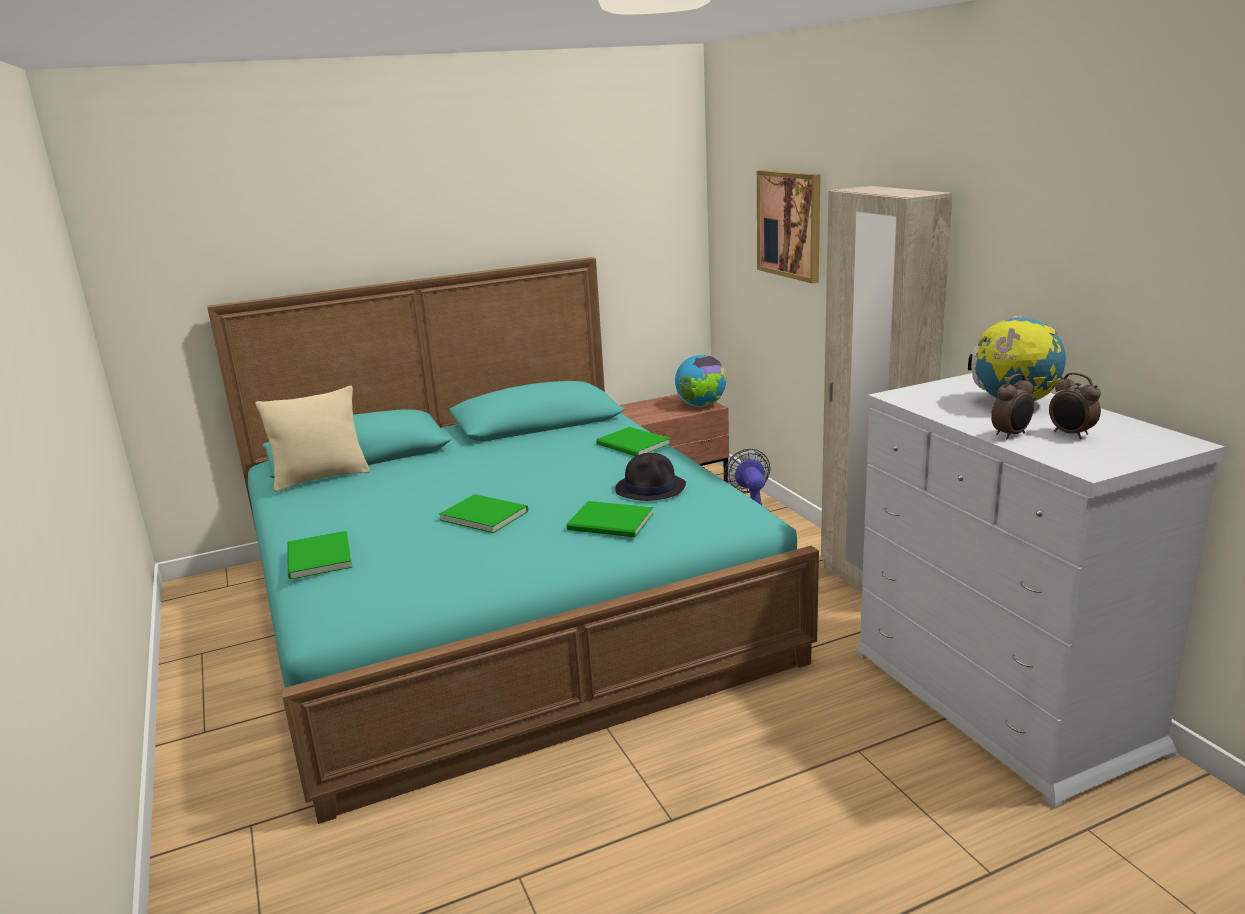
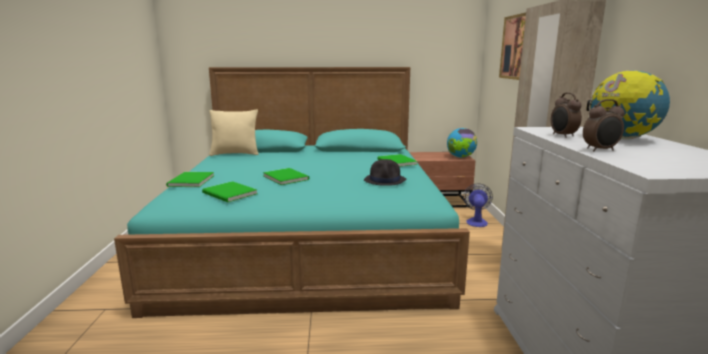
camera: 20 degrees right, 5 degrees down
(612, 523) = (346, 191): green book -> green book (229, 194)
(1071, 434) = (655, 155): alarm clock -> alarm clock (562, 136)

